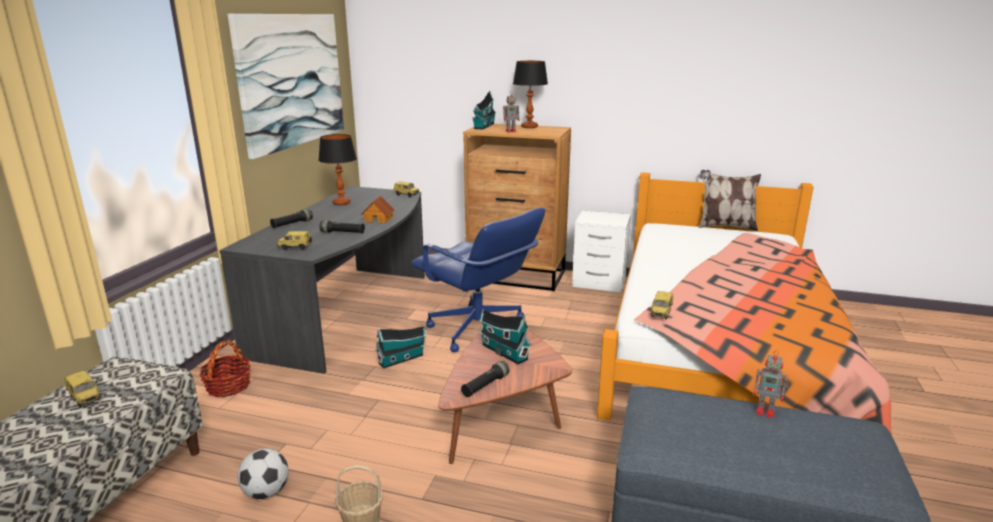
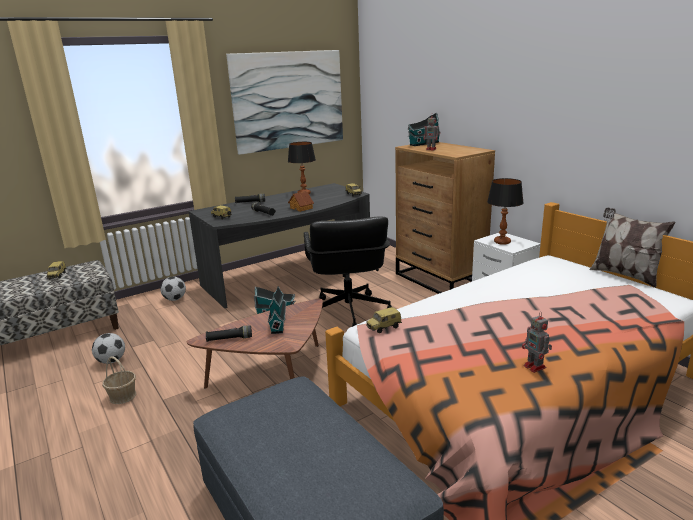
camera: 40 degrees right, 0 degrees up
(228, 386) = (175, 299): basket -> football
(478, 331) = (348, 312): blue office chair -> black office chair
(529, 127) = (458, 147): table lamp -> table lamp (502, 242)
(766, 411) = (343, 435): toy robot -> toy robot (535, 367)

